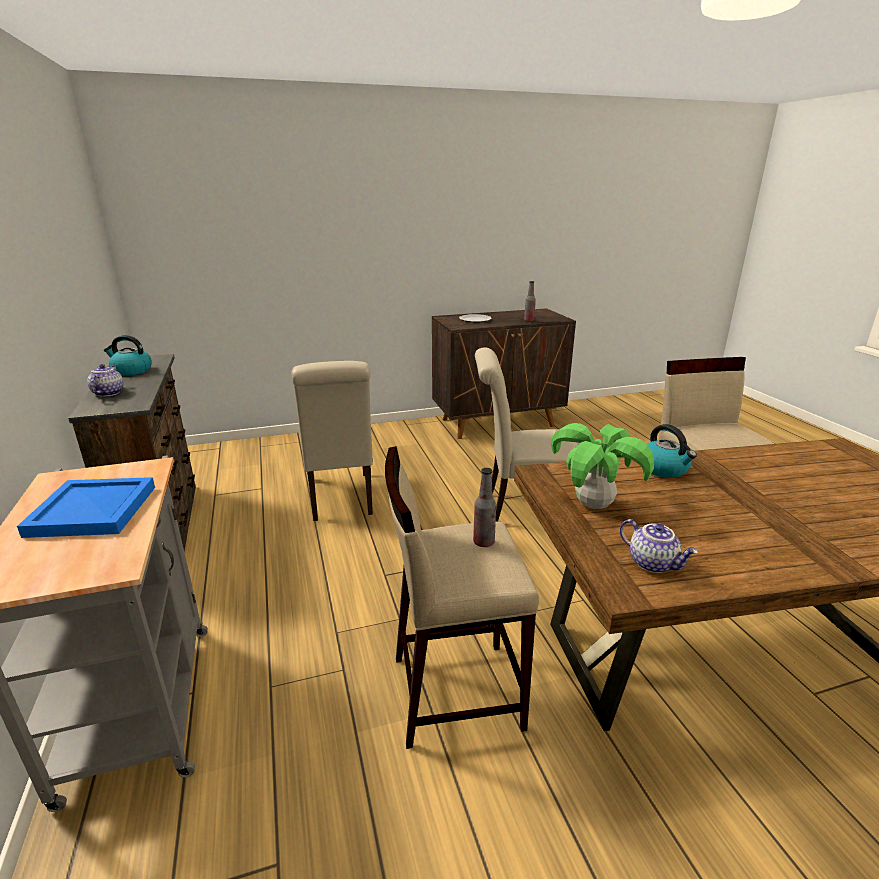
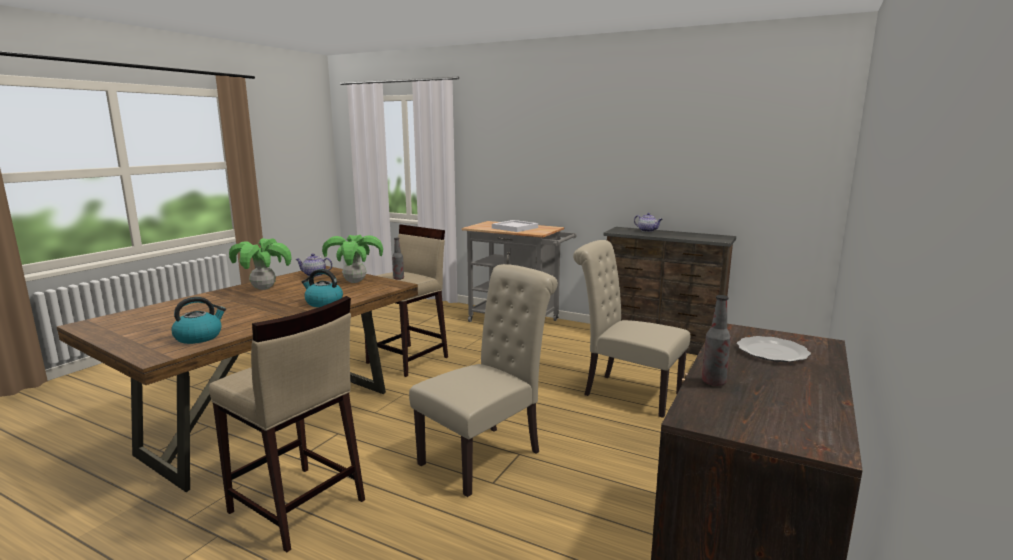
camera: 135 degrees right, 10 degrees down
(91, 511) = (515, 228): blue tray -> white tray
(131, 371) = (692, 235): kettle -> kettle (199, 337)
(756, 544) = (264, 288): none -> potted plant

